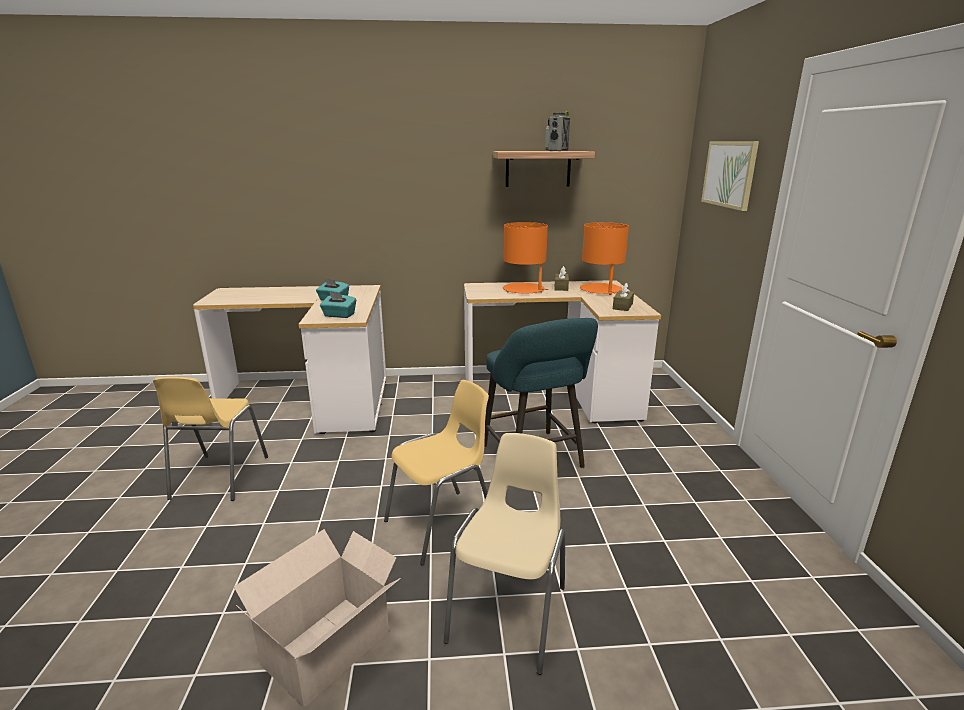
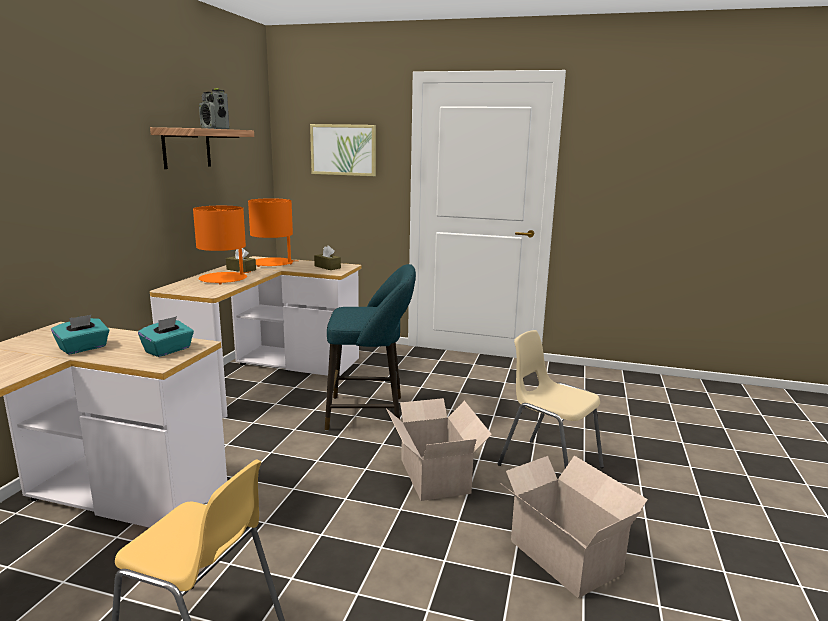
camera: 70 degrees left, 5 degrees down
(442, 525) = (434, 474): yellow chair -> cardboard box

